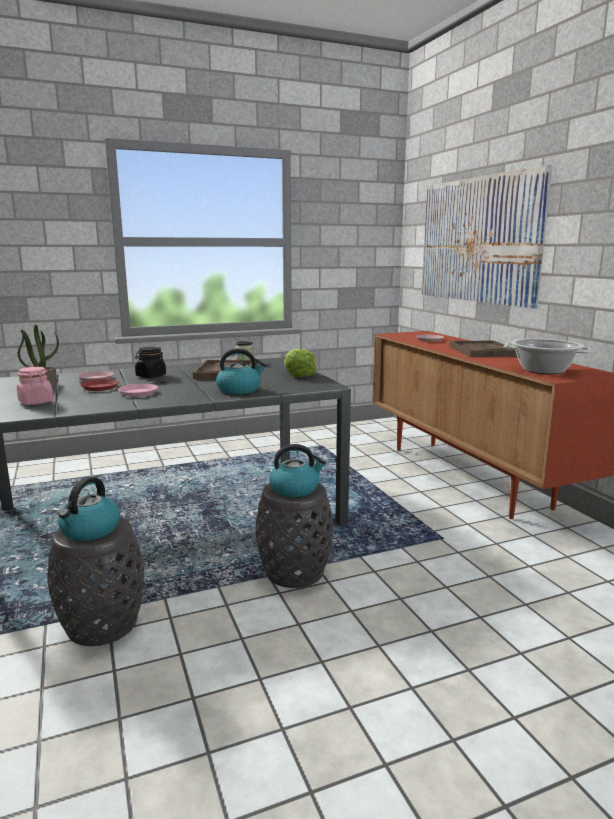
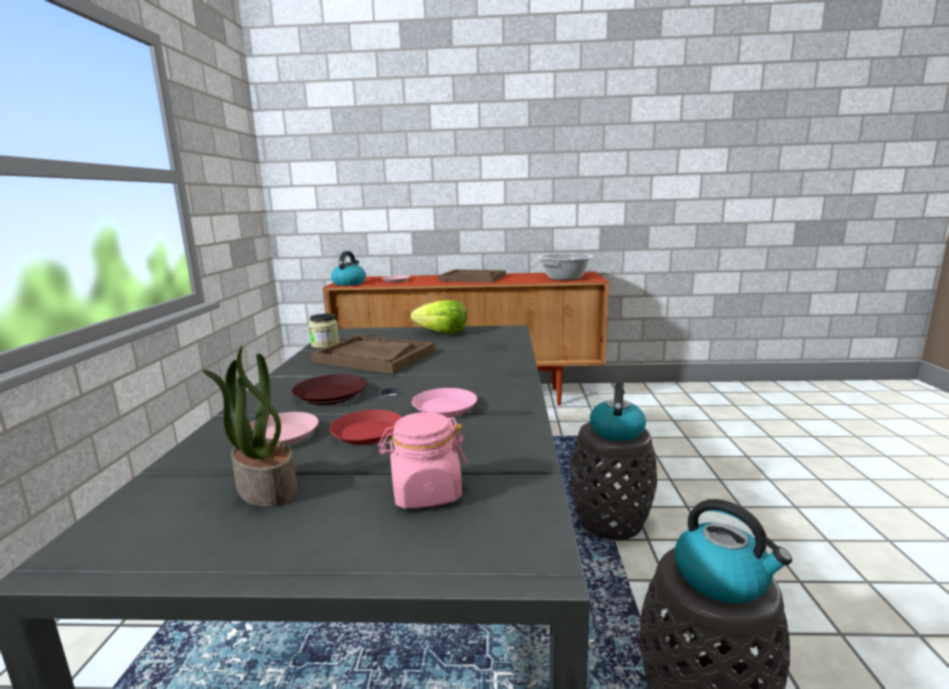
camera: 65 degrees left, 0 degrees up
(151, 376) = (330, 395): black jar -> brown plate
(239, 390) = (490, 358): kettle -> kettle (349, 283)
(478, 240) = (406, 177): picture -> none

